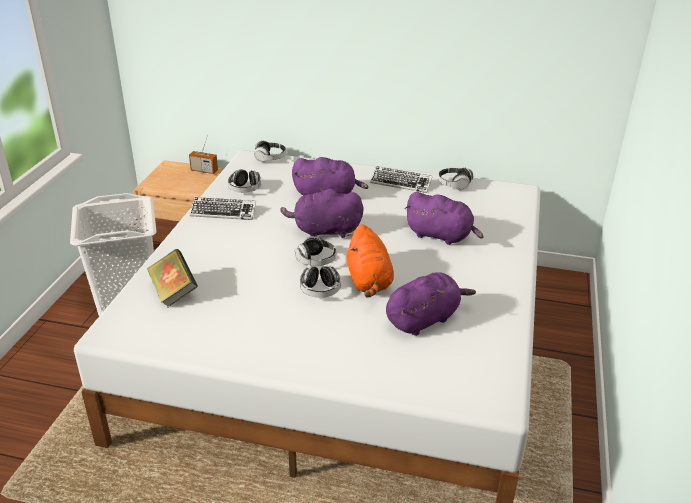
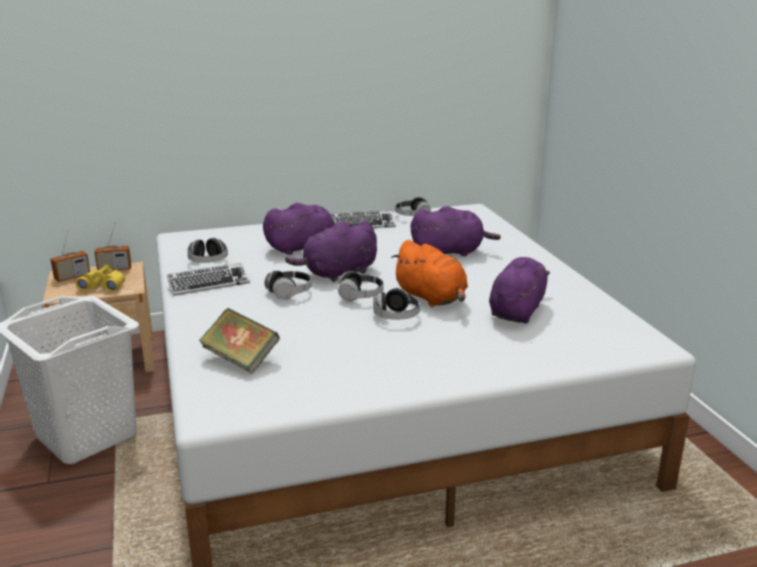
camera: 30 degrees left, 10 degrees down
(172, 170) = (72, 277): none -> radio
(183, 185) = (104, 286): none -> yellow binoculars
(270, 158) = (203, 233): headphones -> headphones (289, 293)

